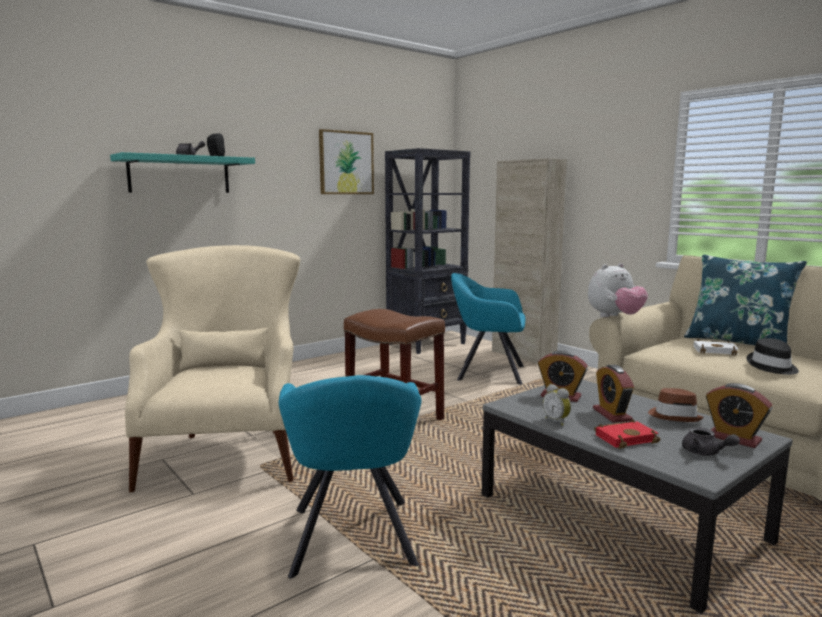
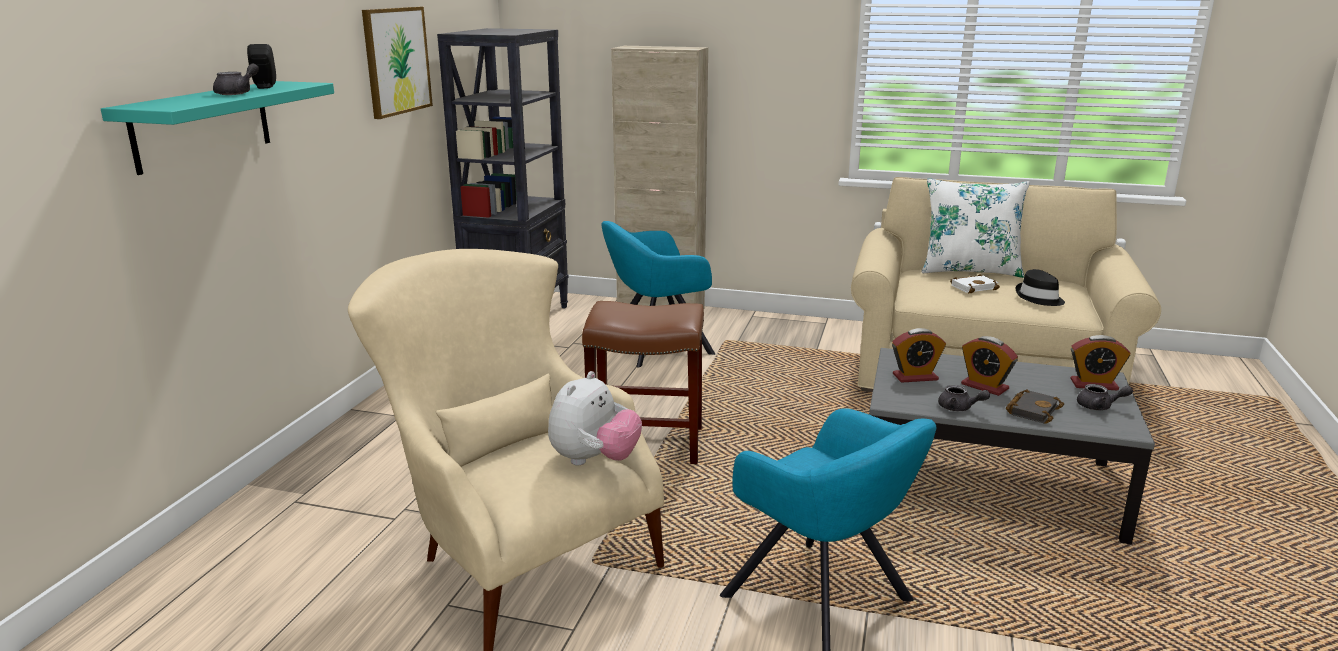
camera: 35 degrees left, 10 degrees up
(557, 421) = (959, 408): alarm clock -> grey teapot
(614, 317) = (877, 266): plush toy -> plush toy (594, 460)
(625, 438) = (1032, 410): red book -> black book
(674, 416) = (1027, 373): brown hat -> none
(737, 342) = (969, 270): blue pillow -> white pillow

